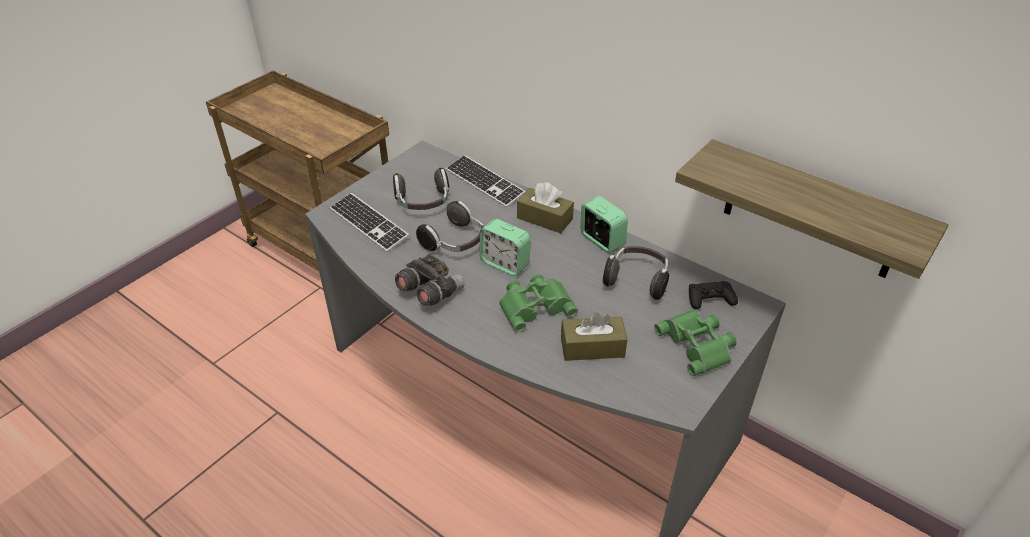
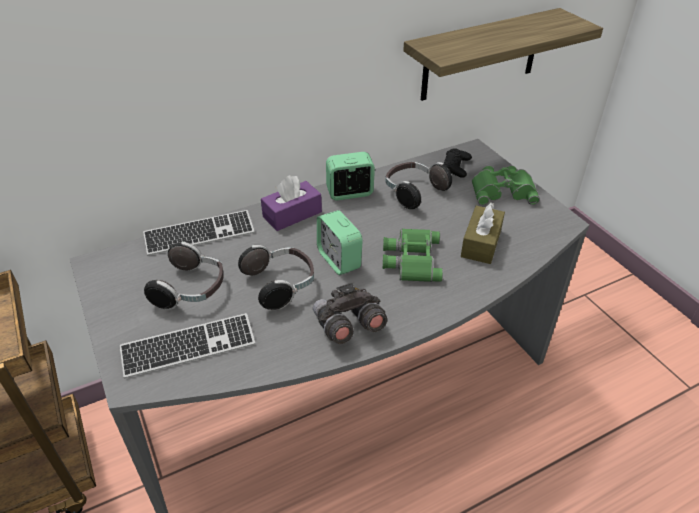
camera: 65 degrees left, 0 degrees up
(505, 263) = (339, 260): alarm clock -> alarm clock turned 90 degrees clockwise
(544, 218) = (292, 214): brown tissue box -> purple tissue box

